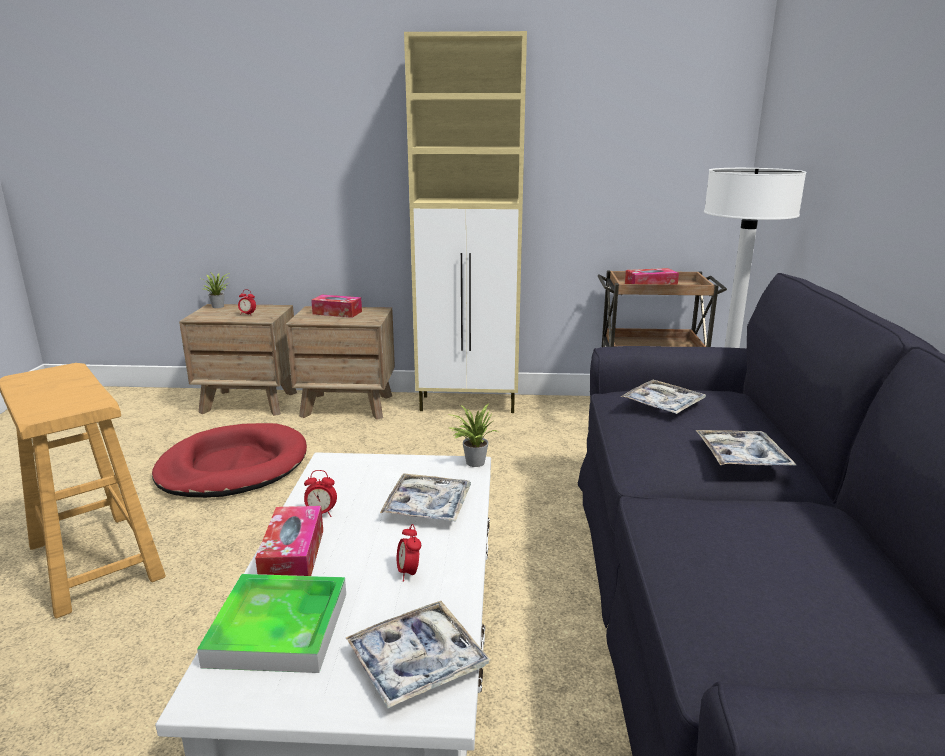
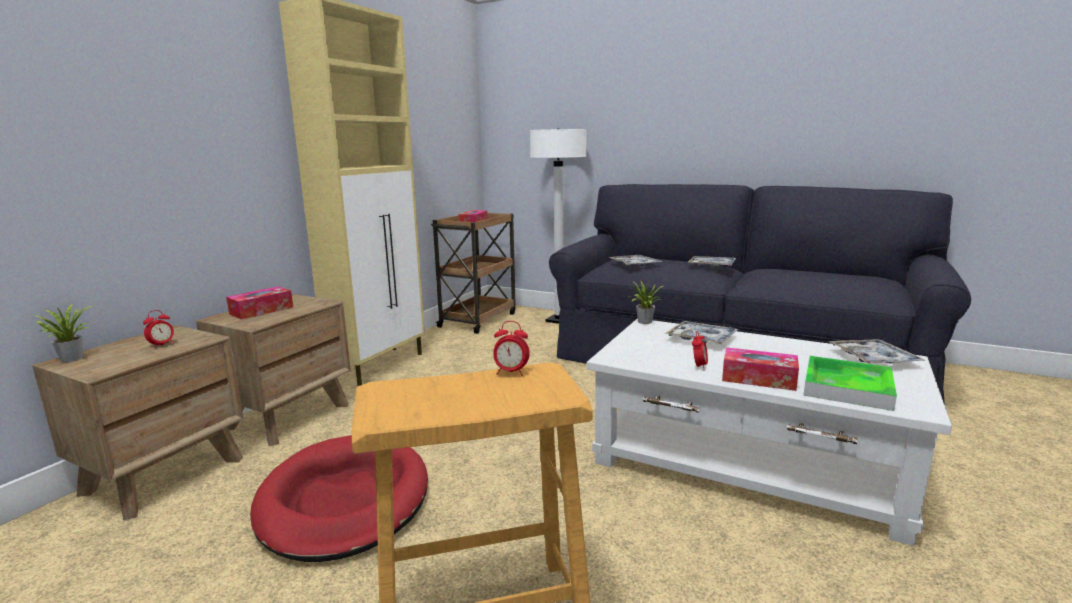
camera: 65 degrees left, 5 degrees down
(409, 573) = (784, 352): alarm clock -> alarm clock (511, 372)

